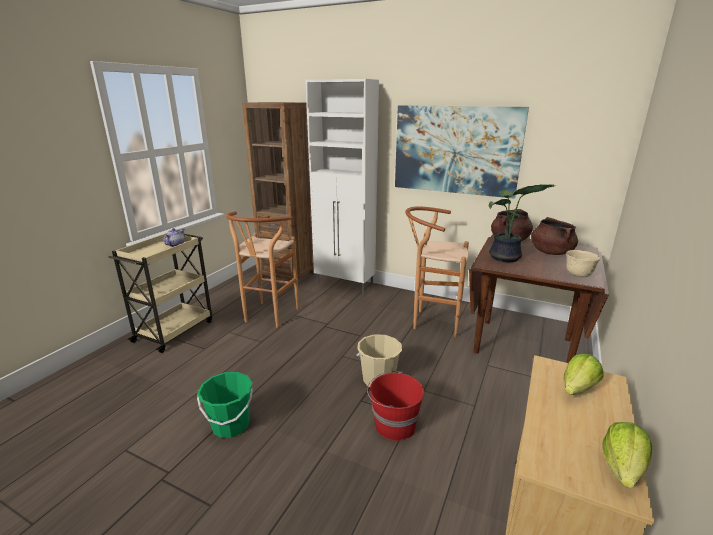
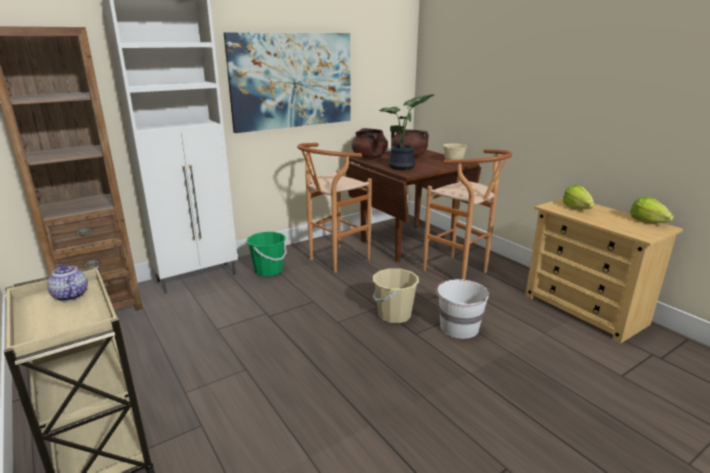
camera: 60 degrees left, 0 degrees up
(230, 425) = (392, 430): green bucket -> green bucket (269, 271)
(268, 317) = (193, 350): brown stool -> brown stool (460, 273)
(394, 425) = (459, 328): red bucket -> white bucket

